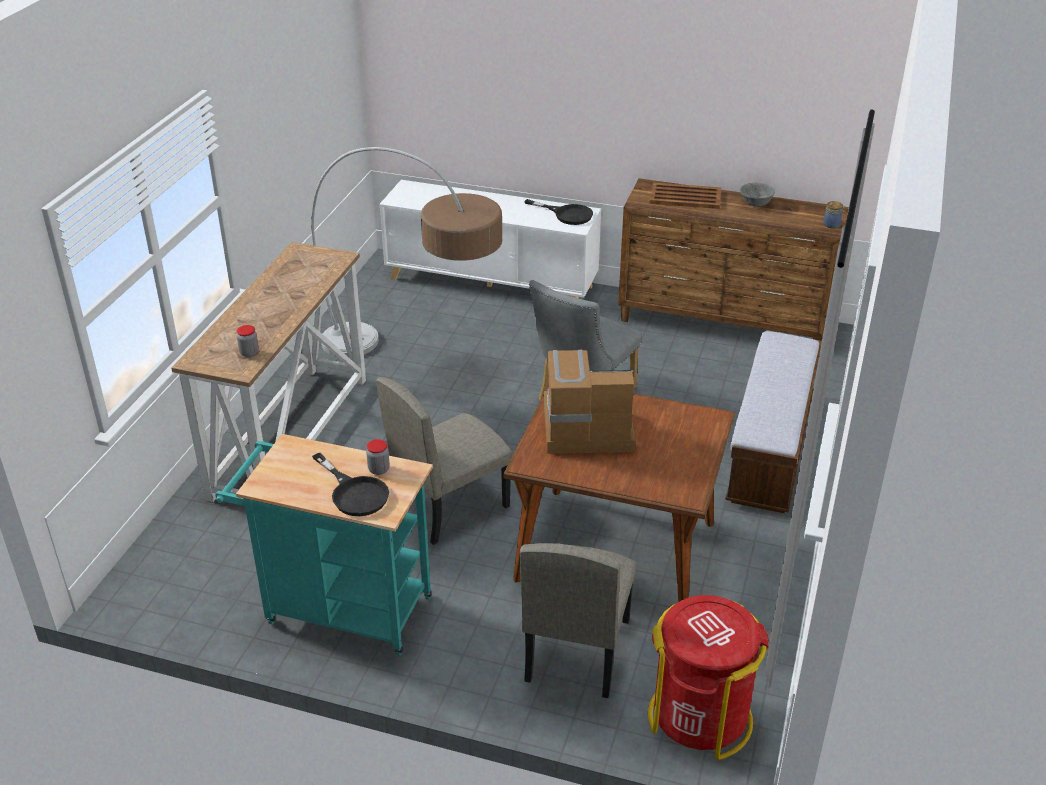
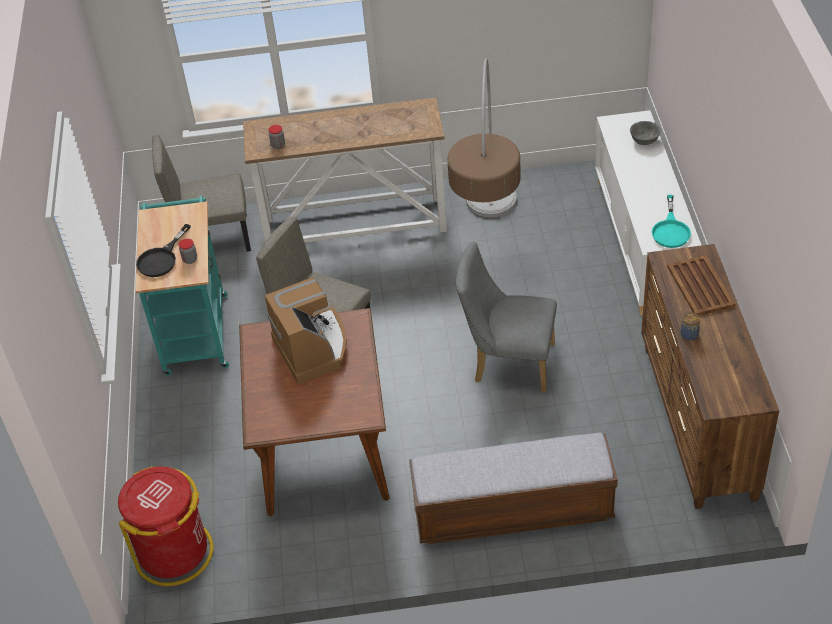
camera: 70 degrees right, 10 degrees up
(567, 214) = (670, 230): black frying pan -> turquoise frying pan
(576, 650) = (210, 463): beige chair -> beige chair (214, 237)
(755, 203) = (727, 338): grey bowl -> grey bowl (644, 141)
(832, 225) = (726, 406): jar -> jar (689, 335)

